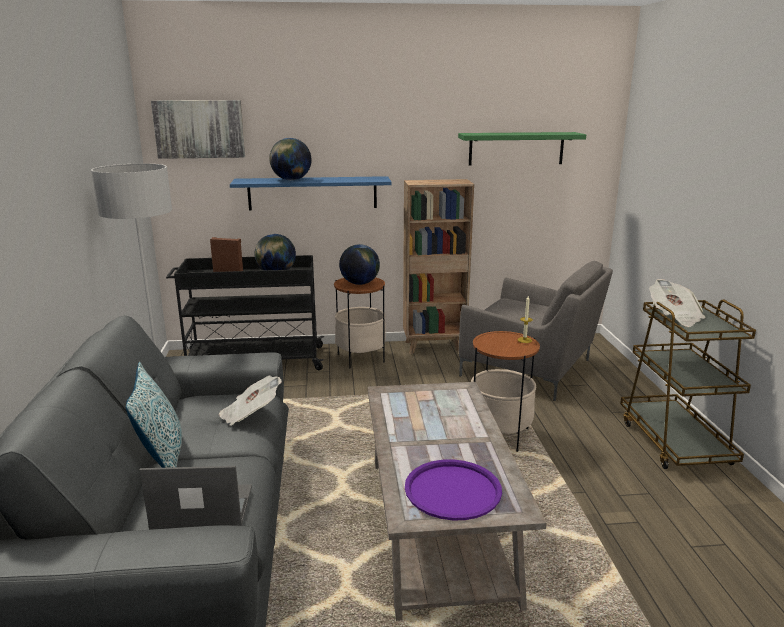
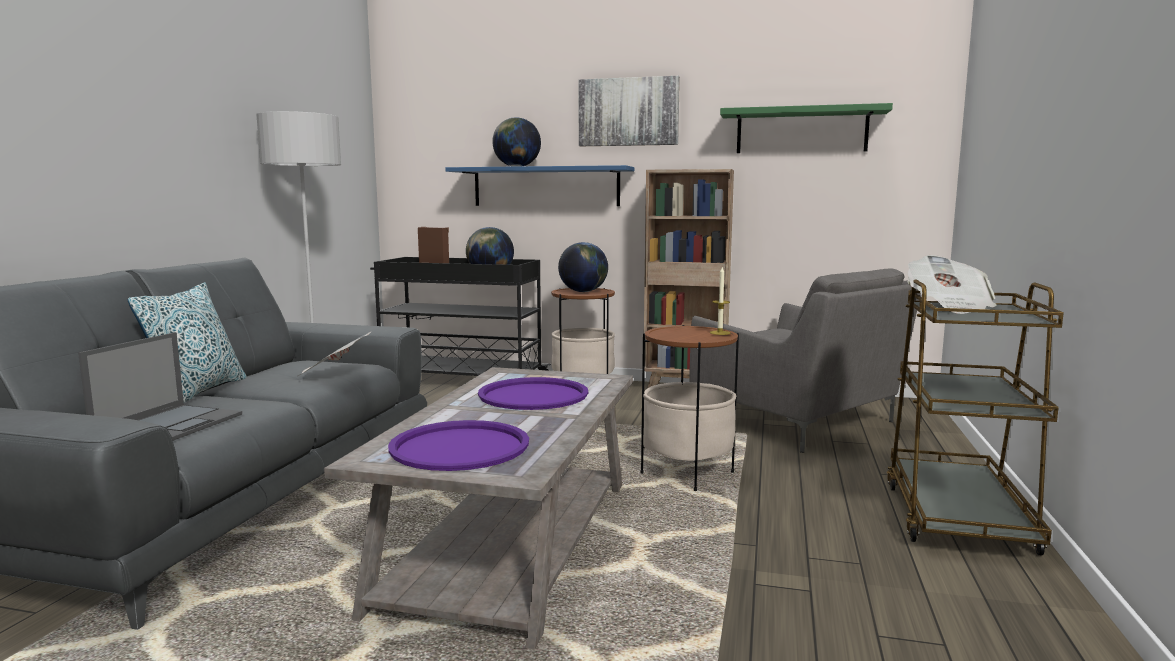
camera: 20 degrees right, 10 degrees down
(199, 129) = (430, 113): picture -> picture (628, 112)
(201, 508) = (170, 425): laptop -> laptop turned 90 degrees clockwise
(436, 419) = (533, 395): none -> purple tray

